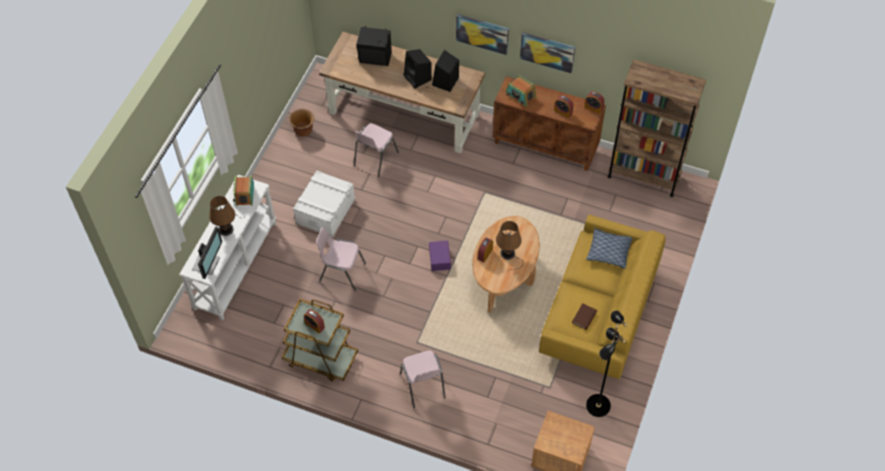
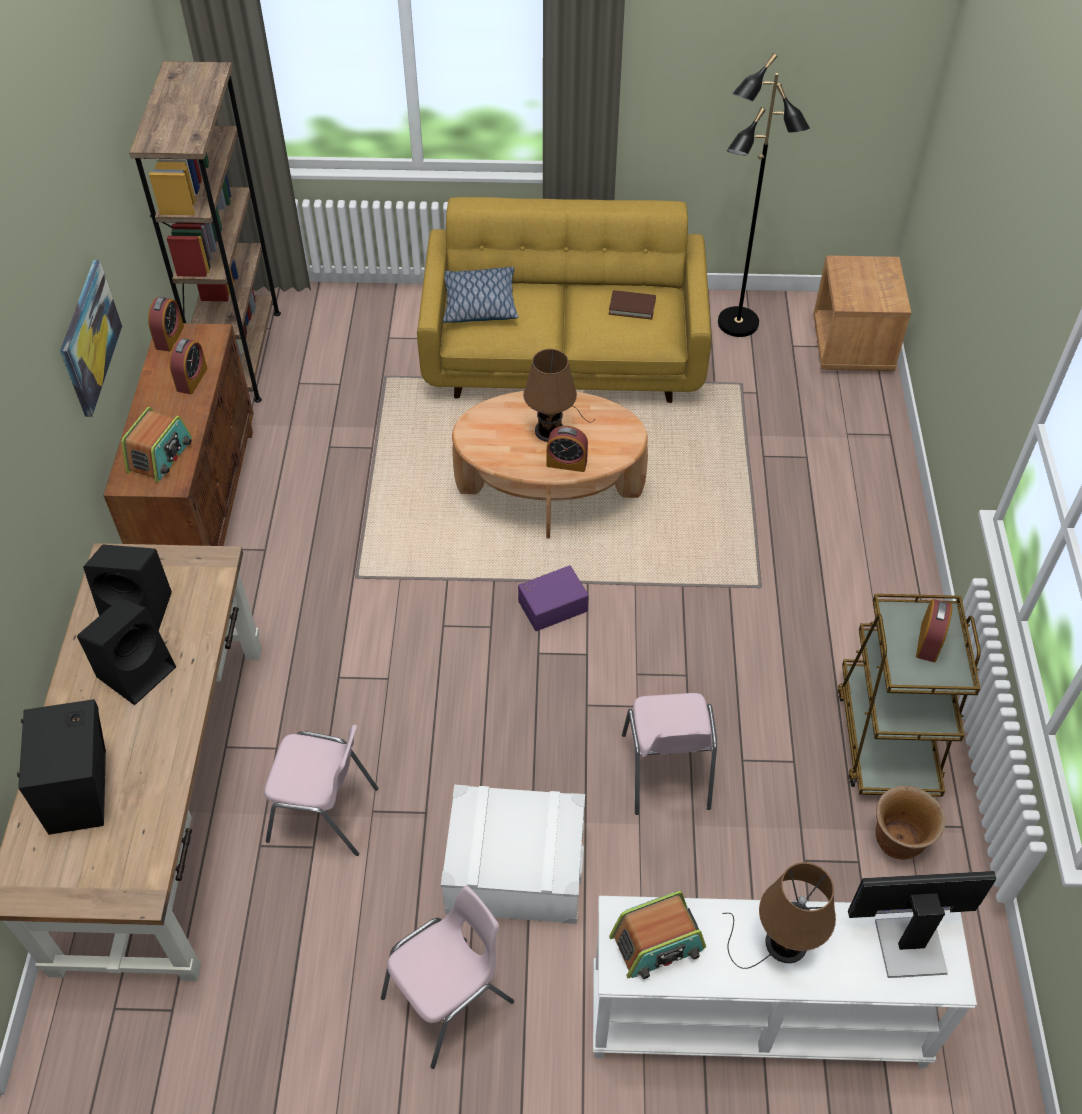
camera: 110 degrees left, 5 degrees down
(303, 131) = (275, 1024): brown planter -> brown planter (898, 841)
(423, 386) = (842, 551): pink chair -> pink chair (450, 1000)
(482, 33) = (45, 462): picture -> none

